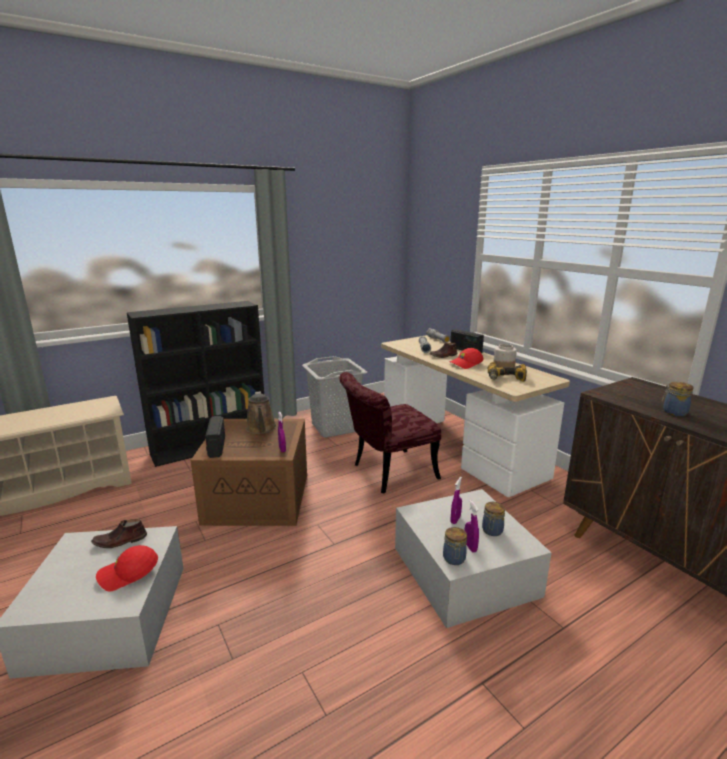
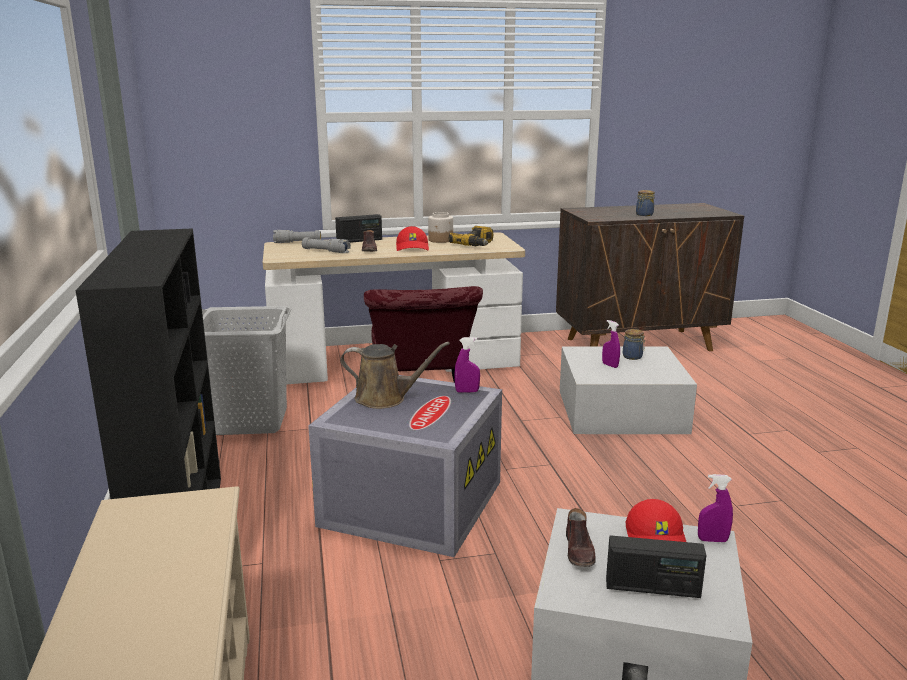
camera: 70 degrees left, 0 degrees up
(216, 447) = (423, 430): radio -> radio (652, 587)
(259, 497) = (411, 502): brown storage box -> grey storage box
(454, 559) = (669, 377): jar -> none
(470, 547) = (653, 368): purple spray bottle -> purple spray bottle (712, 540)

